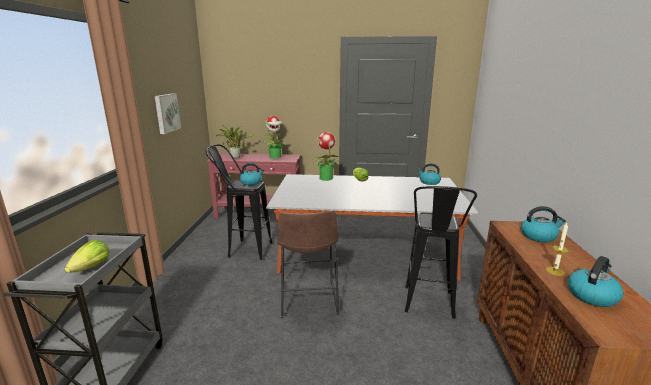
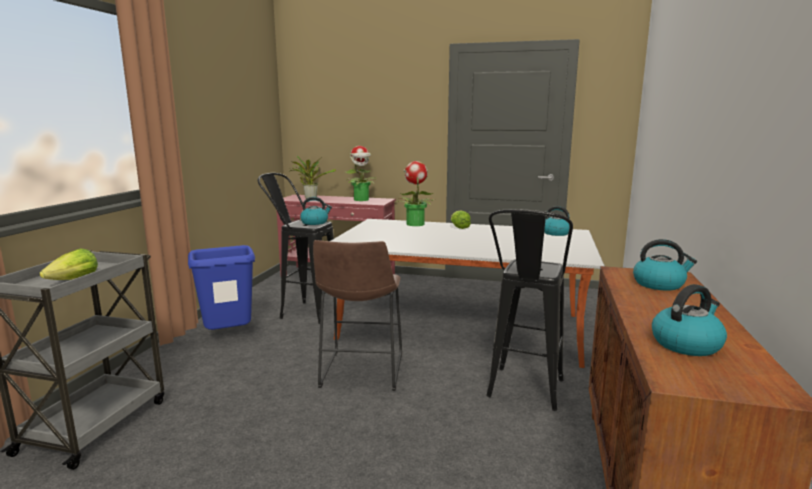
camera: 10 degrees right, 5 degrees down
(166, 113) = (220, 134): picture -> none
(193, 277) = (229, 336): none -> blue trash can
(555, 271) = (652, 318): candle -> none

